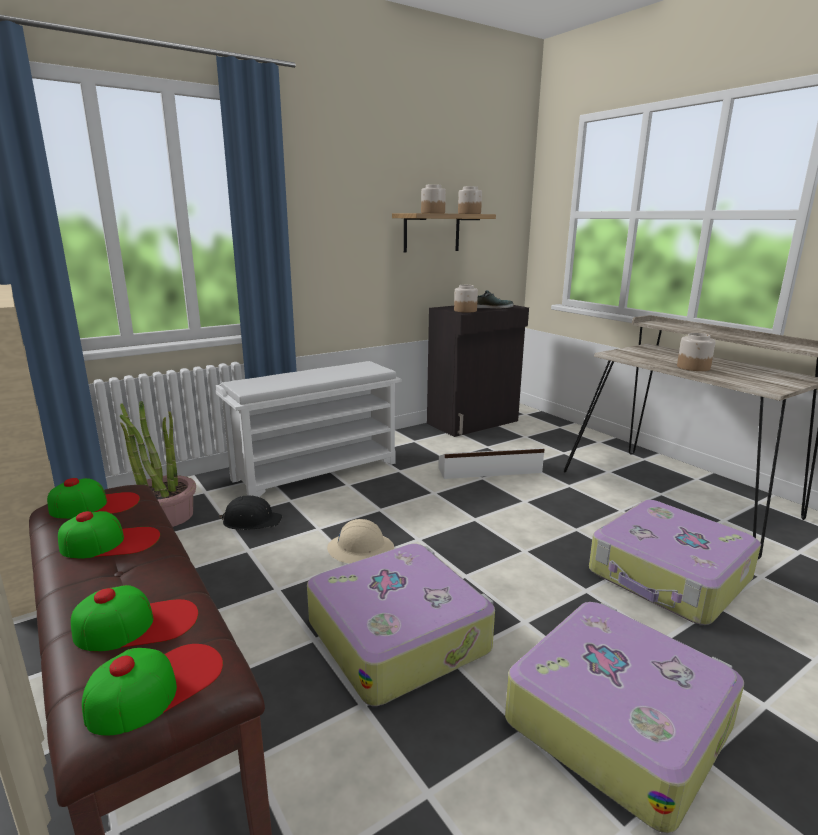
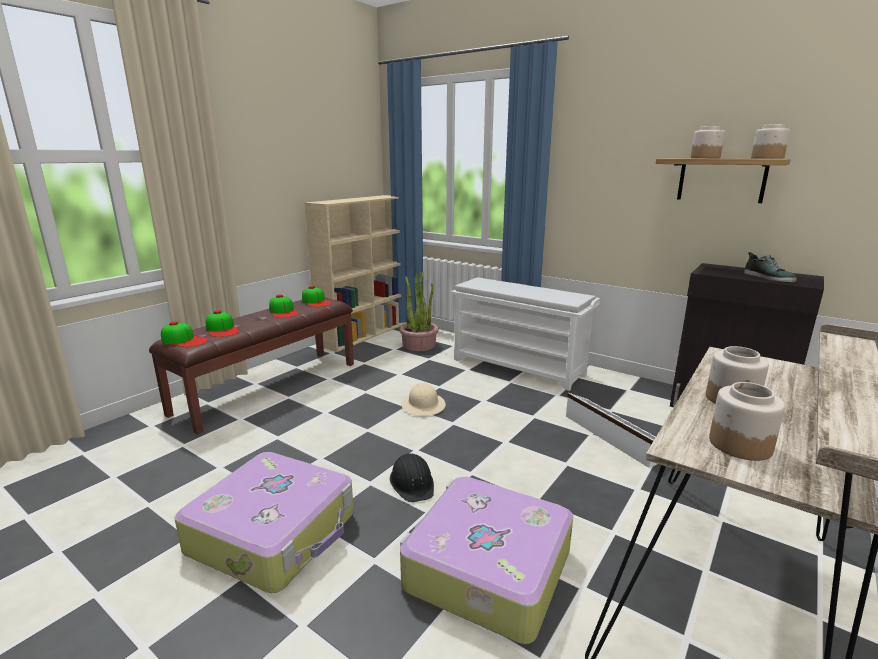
camera: 70 degrees right, 0 degrees up
(251, 521) = (431, 366): black hard hat -> black hard hat (412, 483)
(399, 635) = (337, 436): suitcase -> none
(465, 310) = (717, 272): jar -> jar (739, 444)

